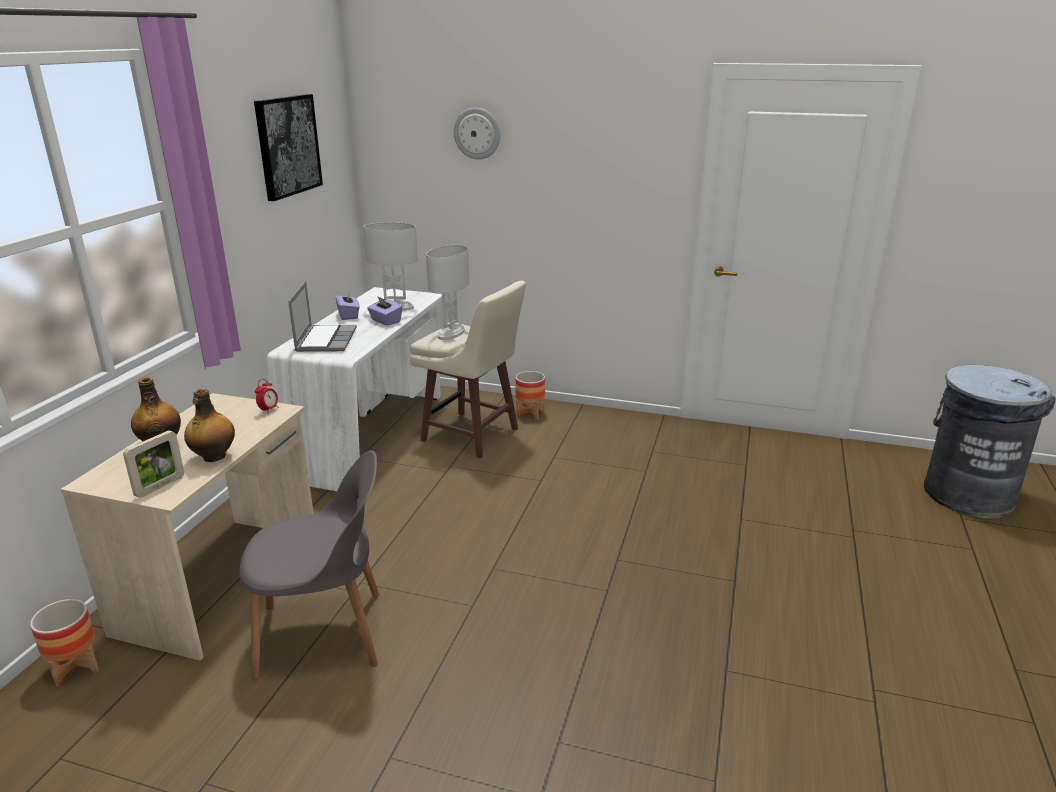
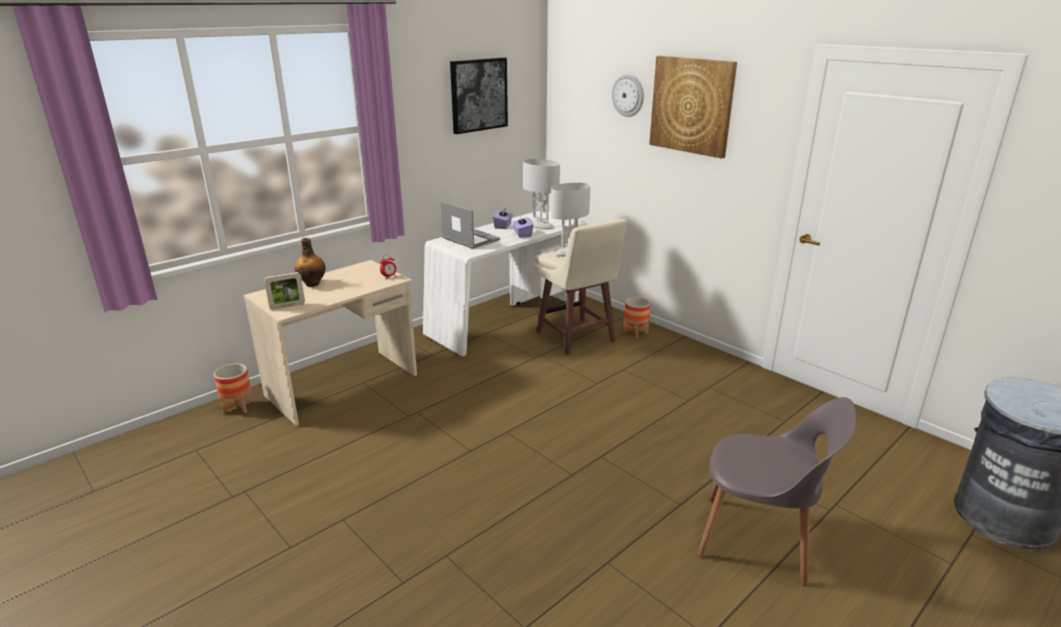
camera: 30 degrees right, 0 degrees up
(213, 457) = (330, 297): bottle -> none
(325, 340) = (469, 239): laptop -> laptop turned 75 degrees counterclockwise
(325, 634) = (370, 435): grey chair -> grey chair (759, 539)
(566, 139) = (691, 105): none -> picture

